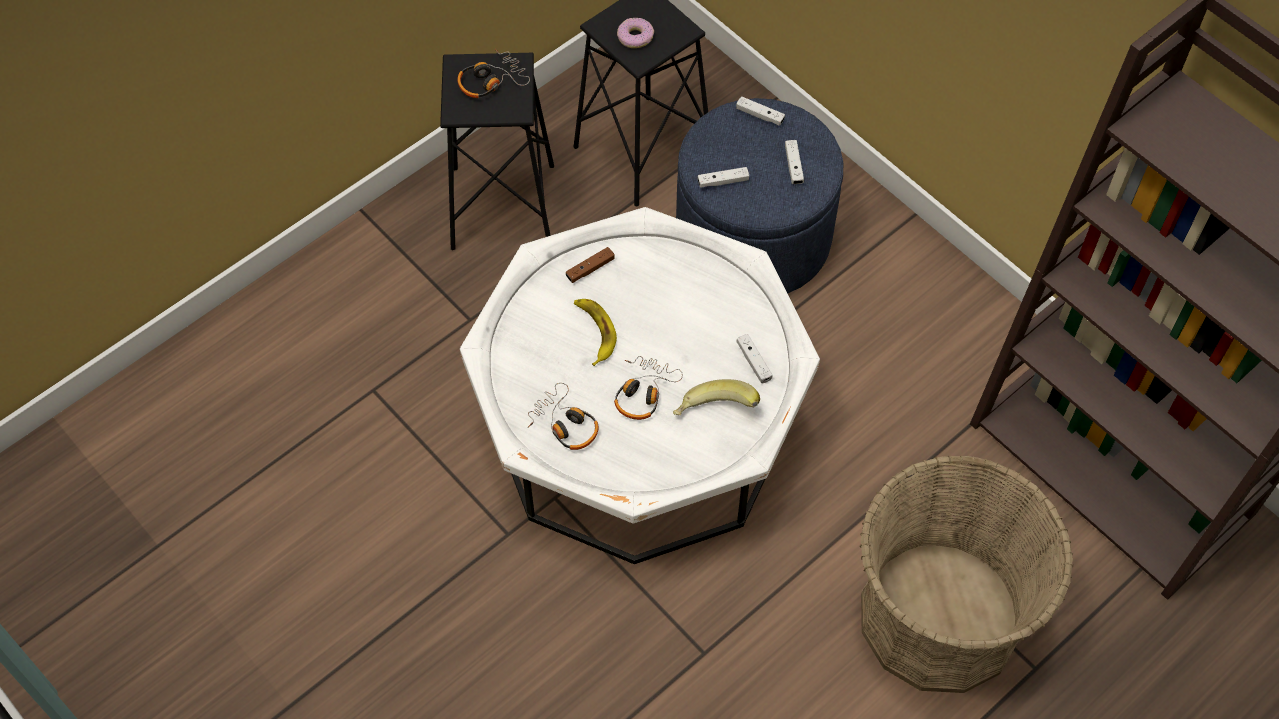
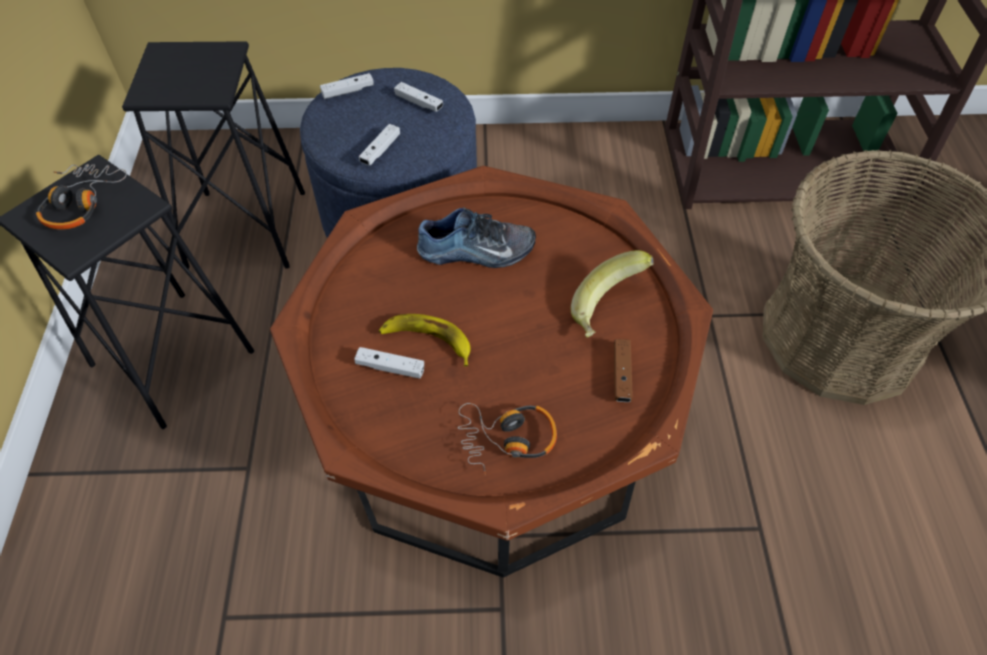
camera: 50 degrees left, 5 degrees down
(590, 269) = (356, 297): brown game controller -> brown game controller (621, 375)
(635, 37) = (188, 81): donut -> none
(639, 429) = (493, 415): white coffee table -> brown coffee table
(643, 392) = (533, 348): headphones -> none
(690, 305) = (476, 252): none -> shoe
(754, 362) = (580, 248): white game controller -> white game controller (390, 367)

